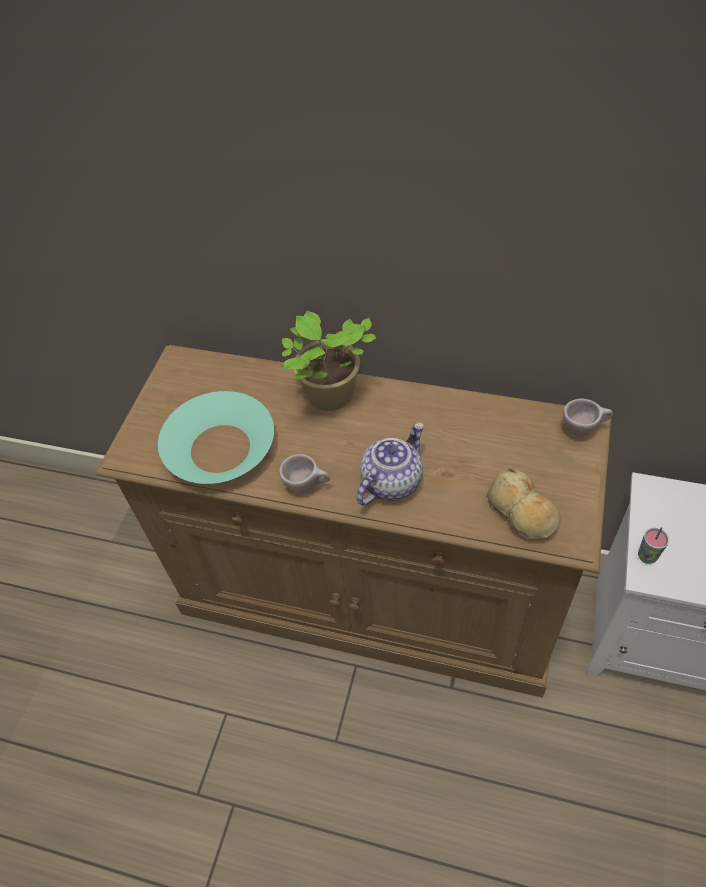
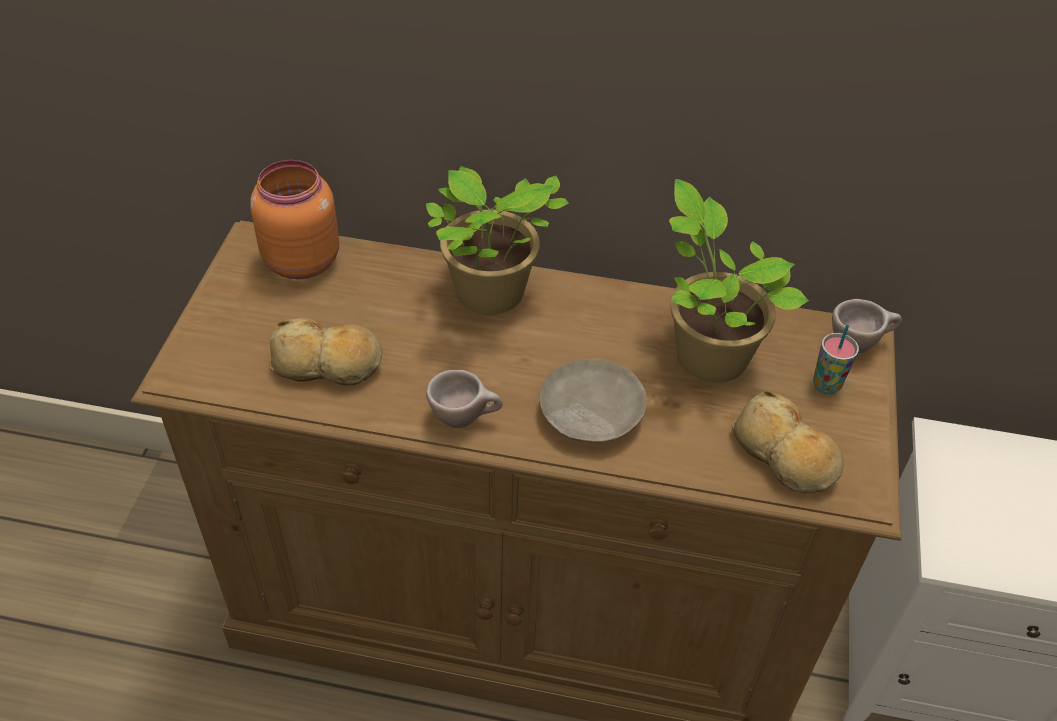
camera: 10 degrees left, 5 degrees down
(206, 373) = (300, 260): none -> orange jar
(220, 447) = (328, 364): turquoise bowl -> bread
(391, 481) = (590, 413): teapot -> beige plate
(475, 437) = (707, 354): none -> potted plant
(647, 556) = (946, 531): cup -> cup (826, 385)

